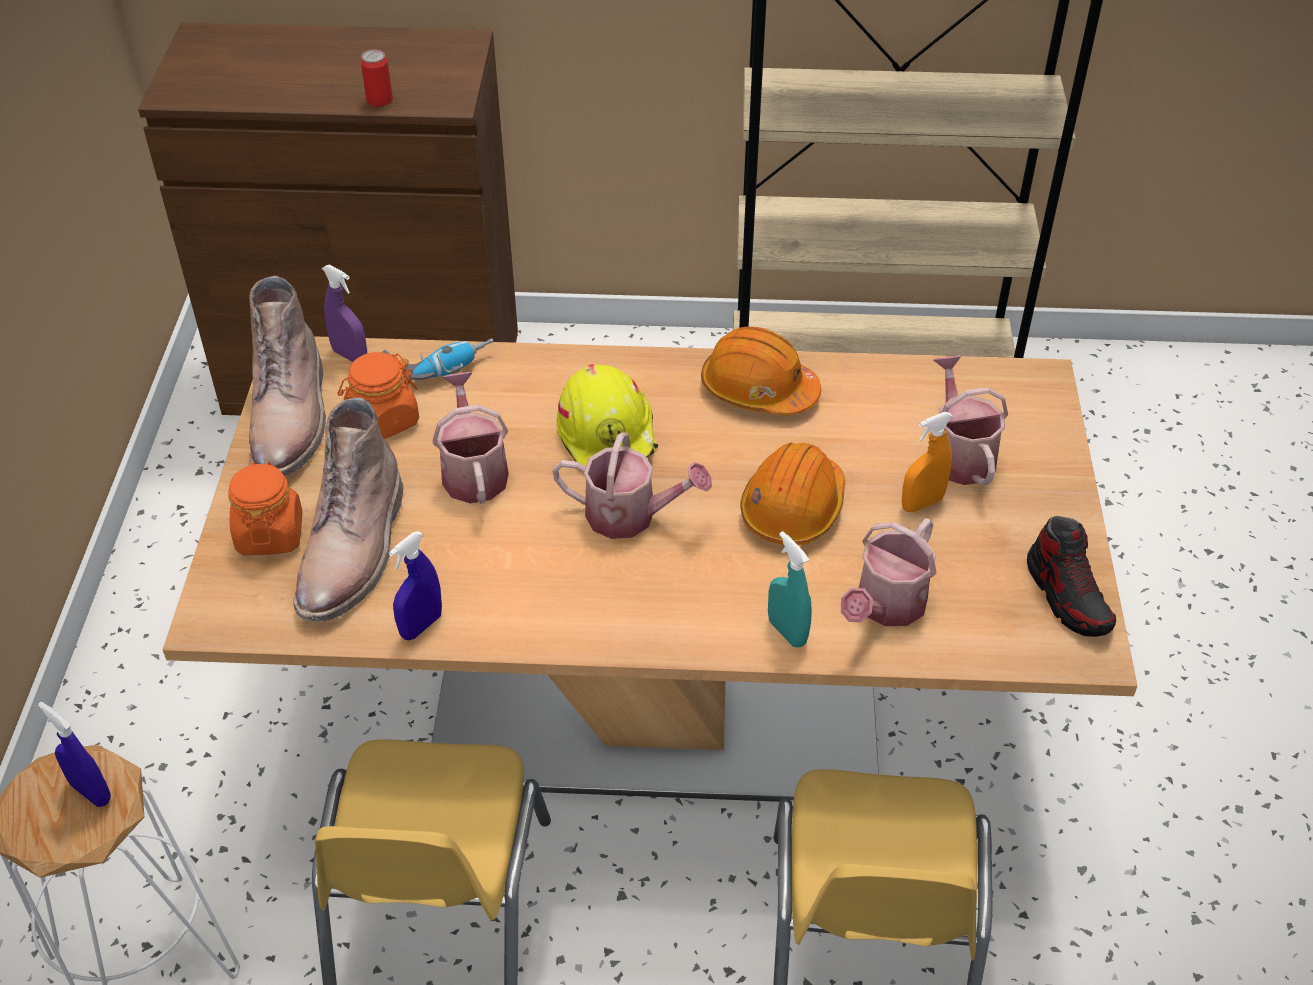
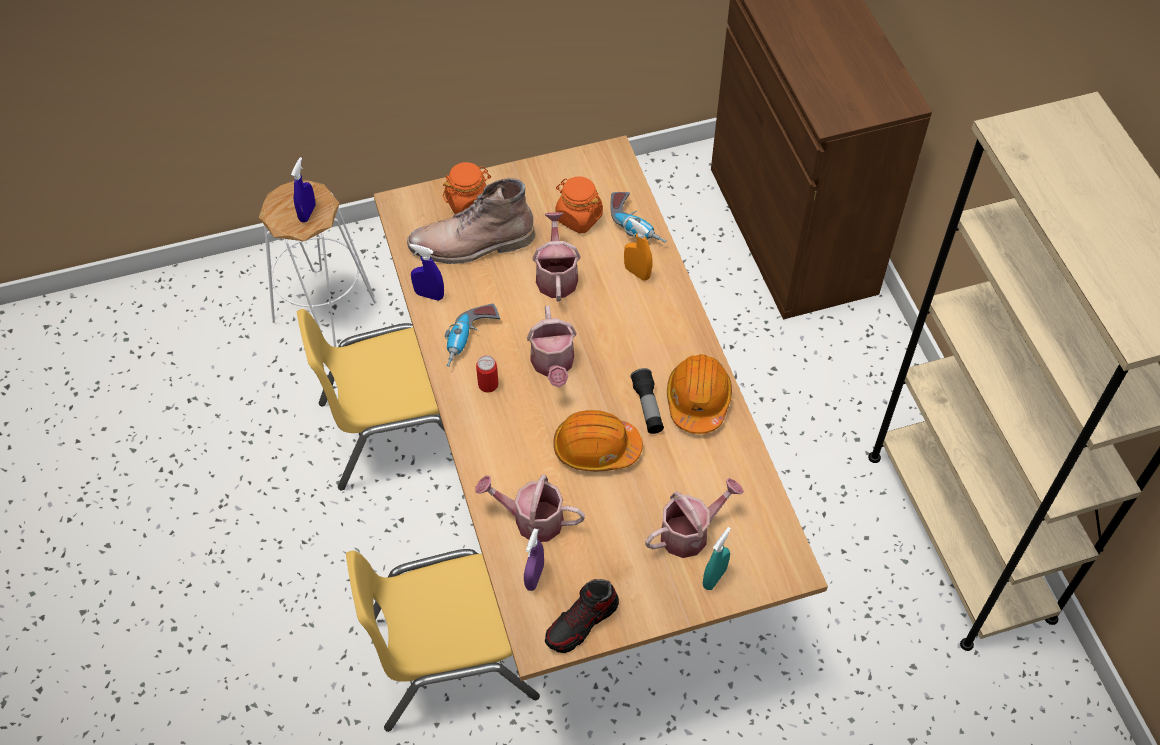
camera: 70 degrees right, 10 degrees up
(291, 418) = (561, 175): brown boot -> none
(350, 355) = (626, 180): purple spray bottle -> purple spray bottle (534, 577)
(379, 100) = (809, 85): can -> can (488, 384)
(473, 471) = (556, 275): watering can -> watering can turned 60 degrees counterclockwise
(537, 597) = (470, 340): none -> power drill
(608, 435) = (617, 332): yellow hard hat -> none
(748, 440) = (647, 407): none -> flashlight
(787, 632) = (491, 471): turquoise spray bottle -> turquoise spray bottle (714, 577)
(922, 503) = (632, 520): orange spray bottle -> orange spray bottle (637, 272)

